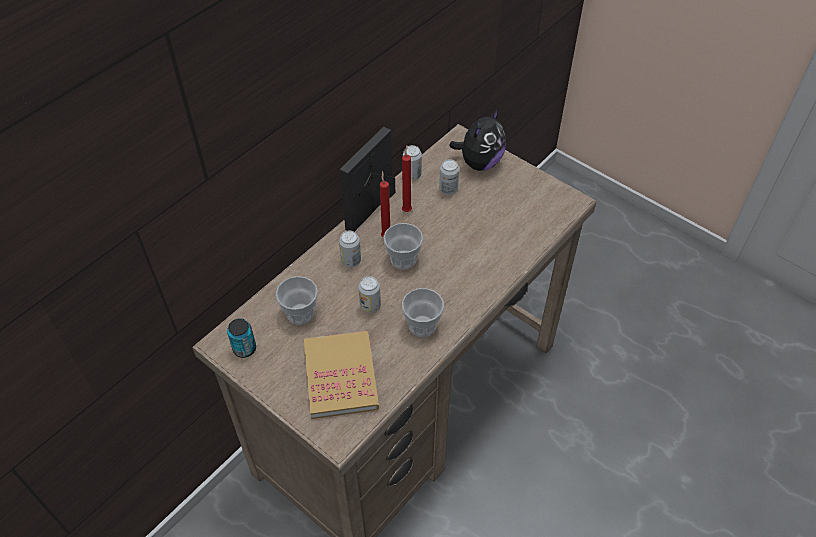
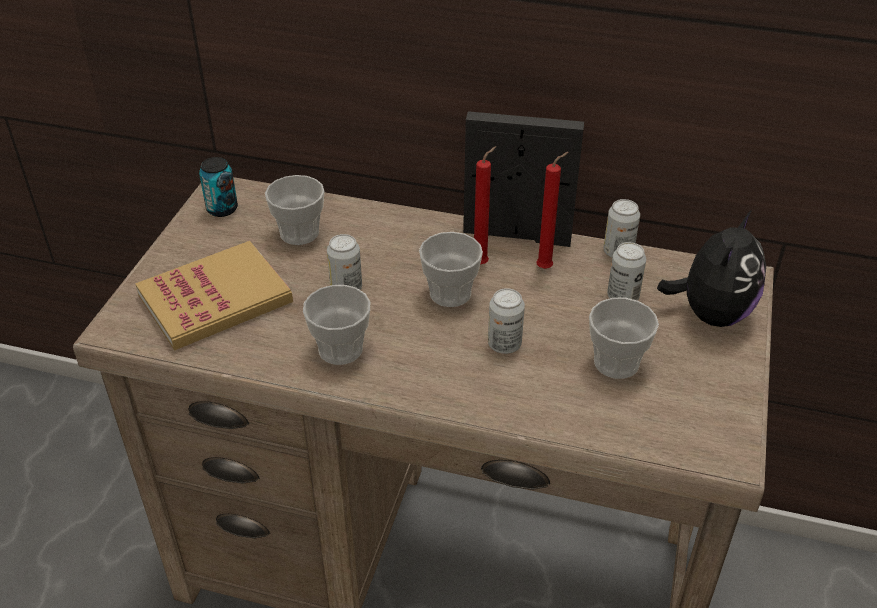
camera: 65 degrees right, 10 degrees down
(351, 260) = (414, 246): can -> can (504, 344)
(479, 162) = (711, 313): plush toy -> plush toy turned 75 degrees counterclockwise
(494, 213) = (616, 363): none -> cup

